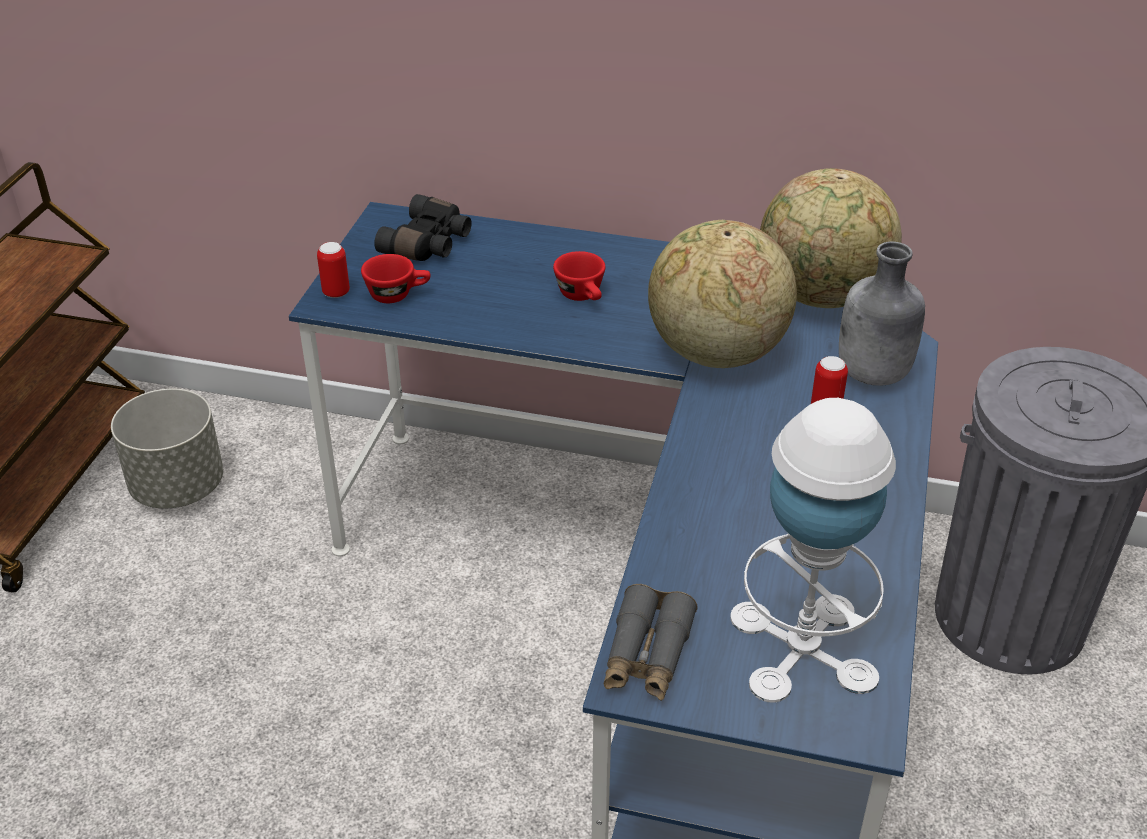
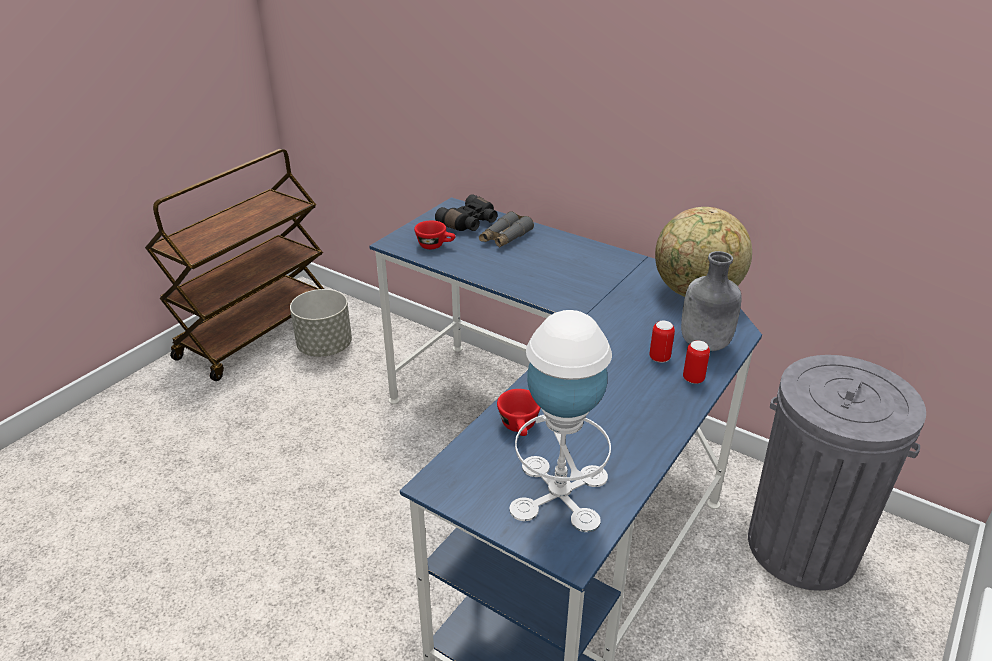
camera: 20 degrees right, 5 degrees down
(336, 292) = (402, 239): can -> can (693, 379)
(583, 296) = (543, 266): red cup -> red cup (520, 428)
(647, 655) = (457, 471): grey binoculars -> grey binoculars (505, 237)
(716, 353) = (606, 312): globe -> none

